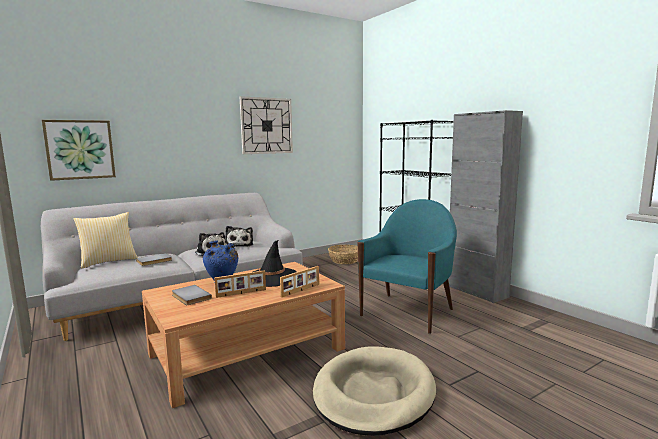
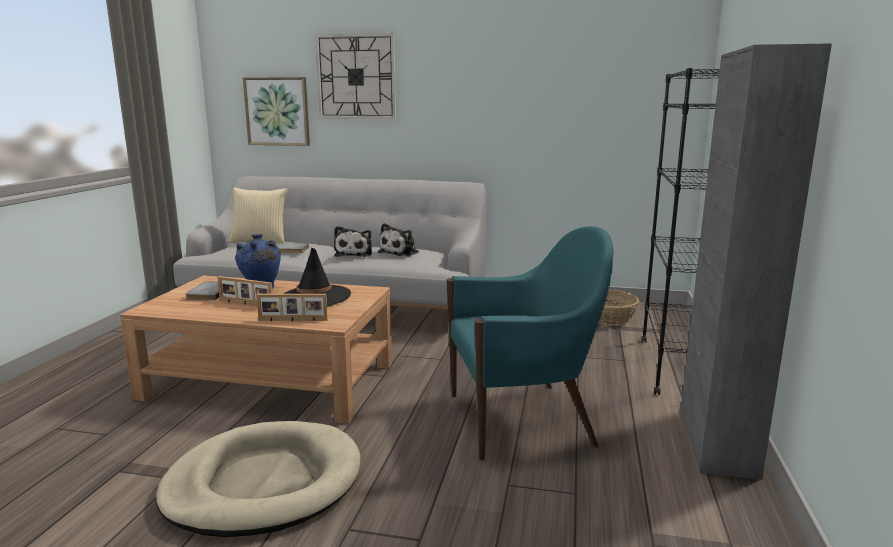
camera: 45 degrees right, 5 degrees up
(266, 126) = (510, 80): wall clock -> wall clock (356, 77)

